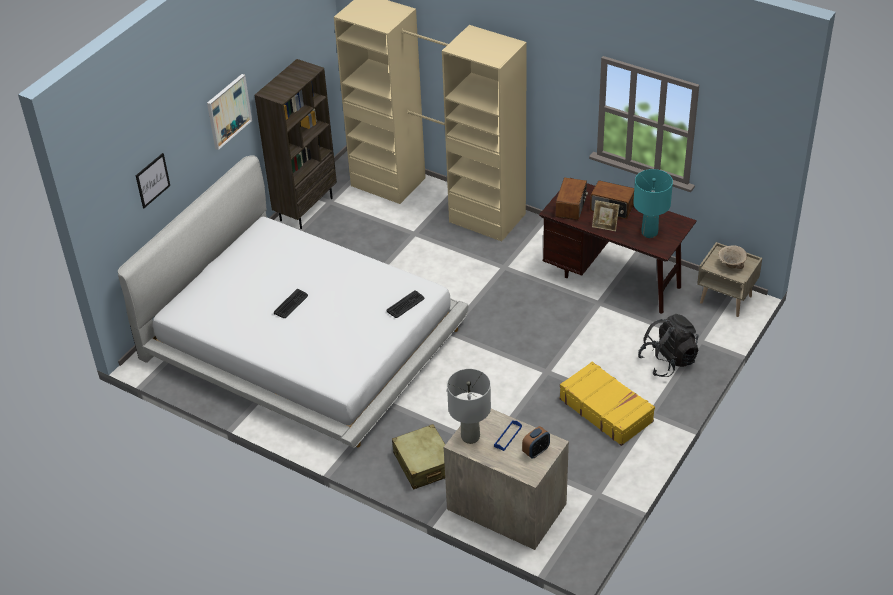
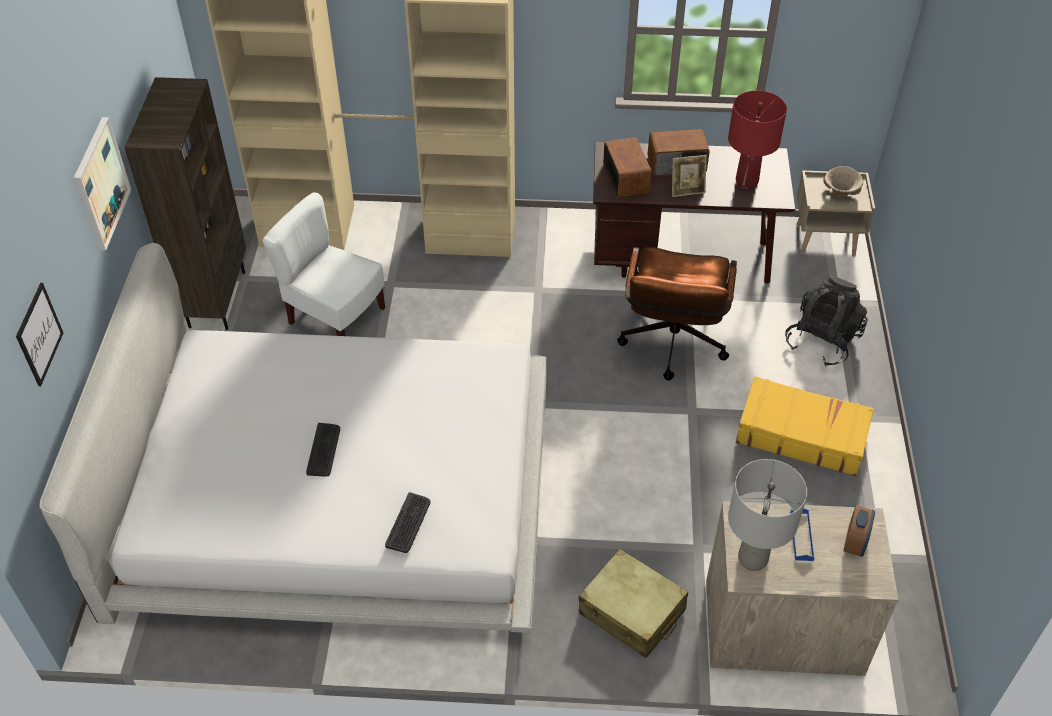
camera: 30 degrees left, 5 degrees up
(368, 243) = (335, 317): none -> white chair
(405, 305) = (490, 389): keyboard -> keyboard (408, 523)
(563, 330) = (672, 347): none -> brown office chair
(649, 233) = (747, 182): turquoise table lamp -> red table lamp

